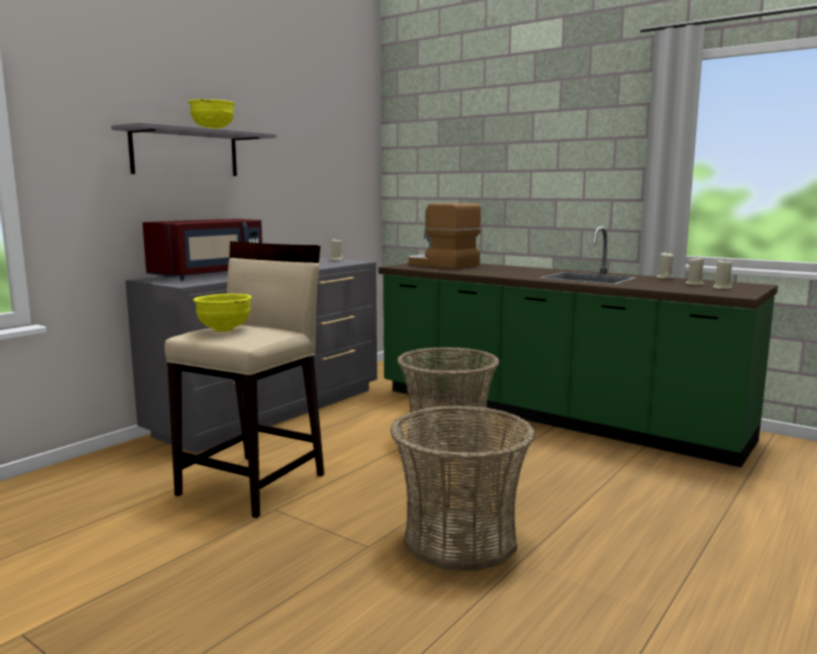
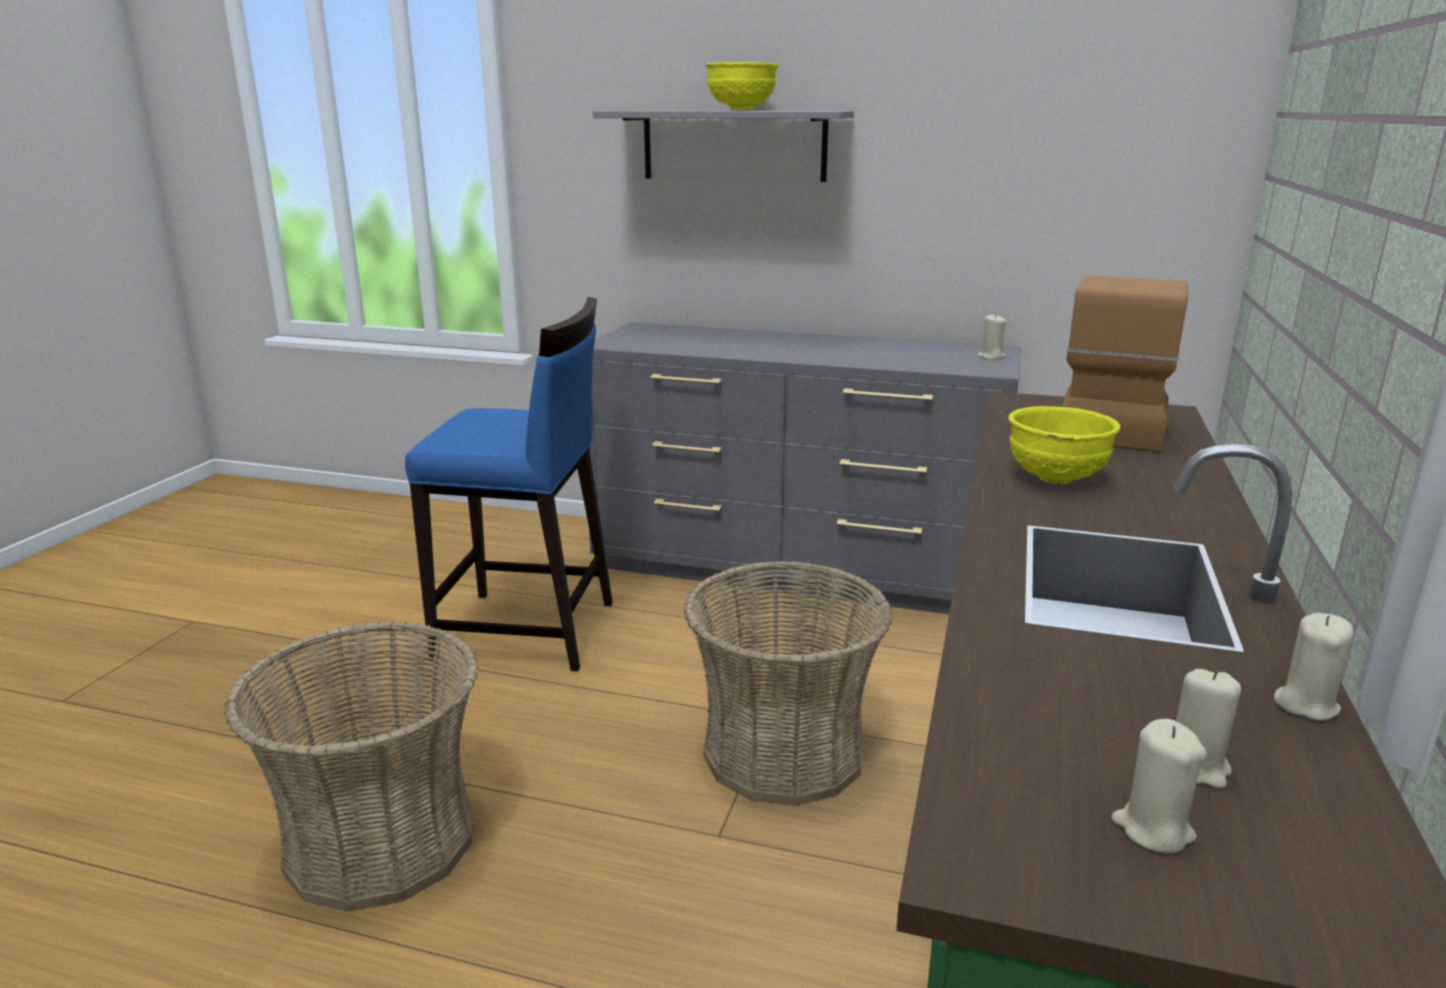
camera: 70 degrees right, 10 degrees up
(210, 275) = (707, 337): red microwave -> none
(224, 330) = (493, 418): yellow bowl -> yellow bowl (1056, 479)
(254, 484) = (527, 631): beige stool -> blue stool

